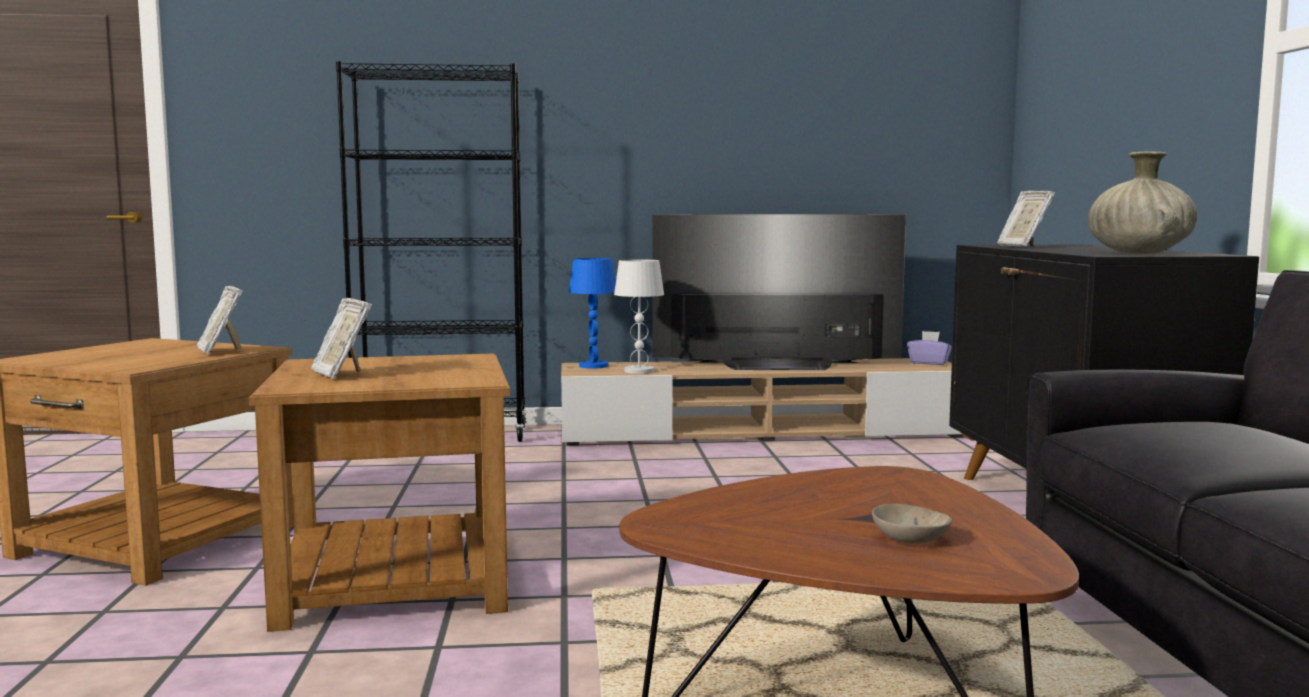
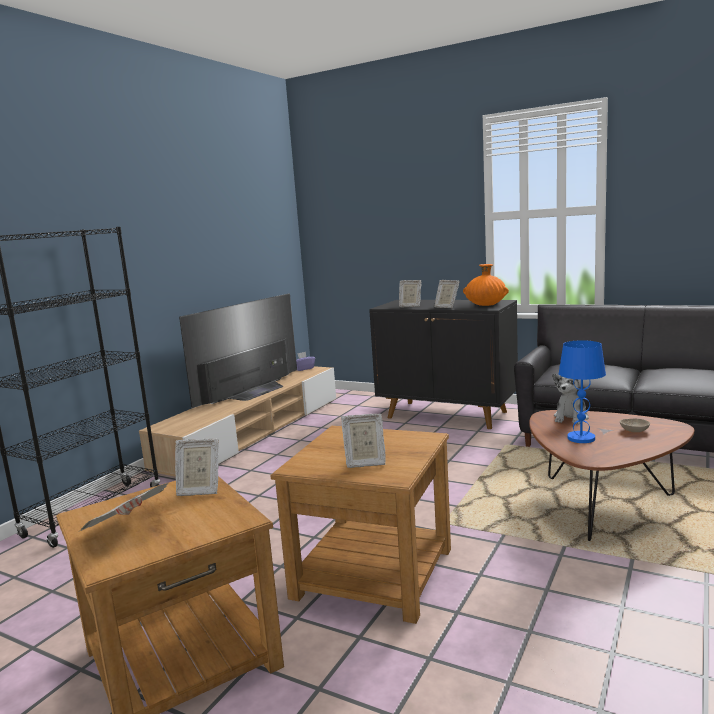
camera: 55 degrees left, 5 degrees up
(108, 352) = (127, 529): none -> newspaper
(593, 366) = (169, 425): blue table lamp -> blue table lamp (581, 438)
(639, 371) = (208, 418): white table lamp -> none
(907, 488) = (571, 417): none -> plush toy
(1058, 250) = (446, 307): none -> picture frame
(1139, 253) = (486, 305): beige vase -> orange vase

